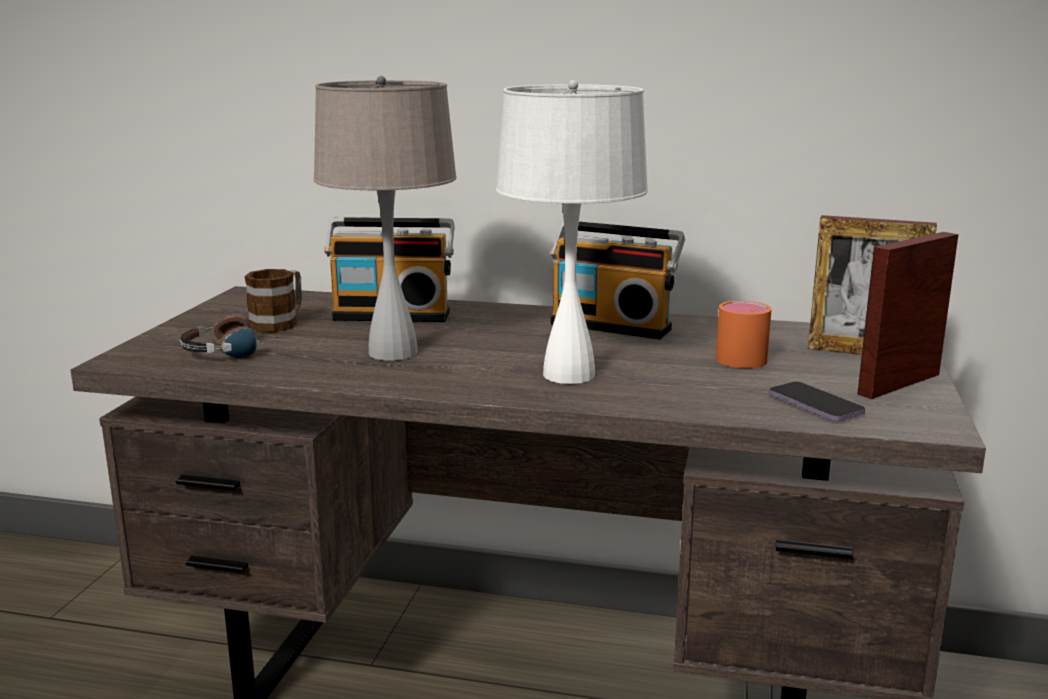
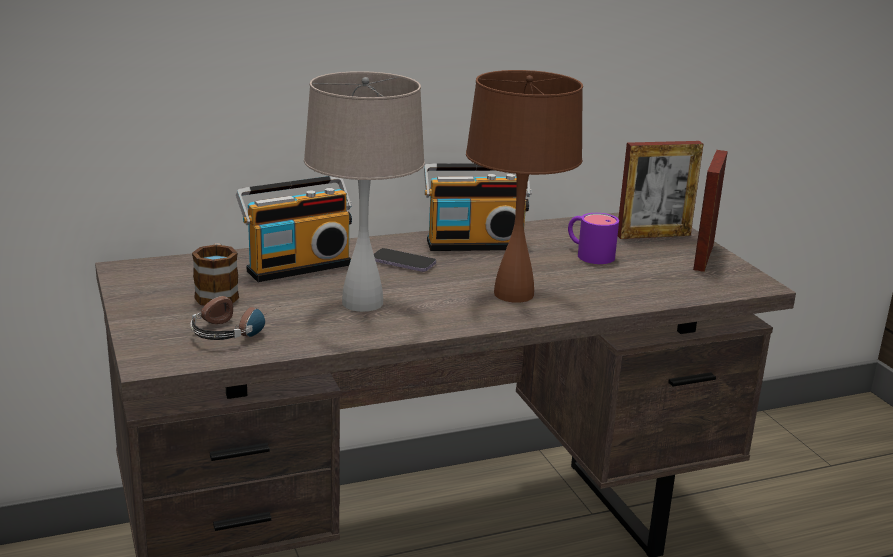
camera: 35 degrees left, 5 degrees up
(567, 375) = (513, 294): white table lamp -> brown table lamp
(736, 356) = (588, 254): orange mug -> purple mug
(815, 405) = (683, 283): phone -> phone (403, 262)

